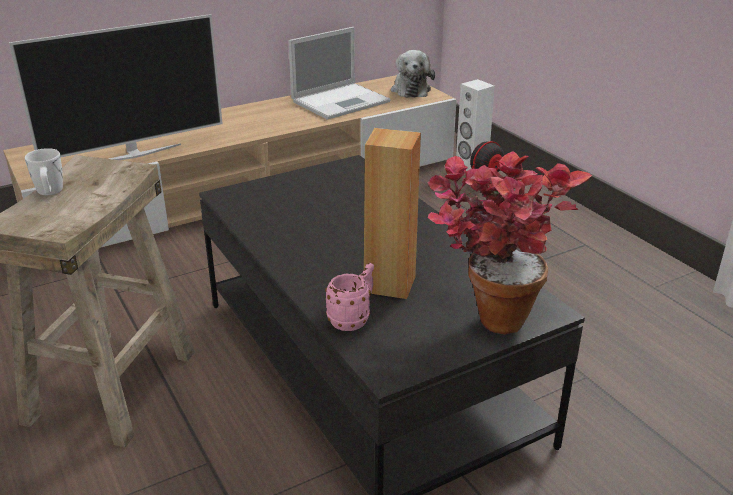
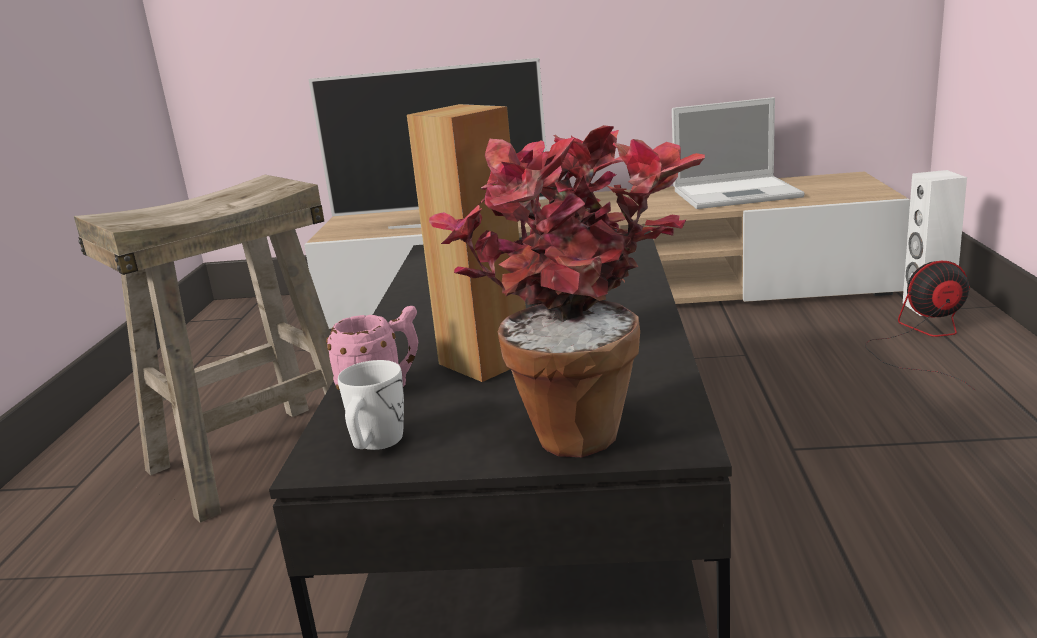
camera: 35 degrees right, 10 degrees down
(50, 192) = (193, 200): white mug -> white mug (375, 444)
(410, 89) = (850, 187): plush toy -> none

